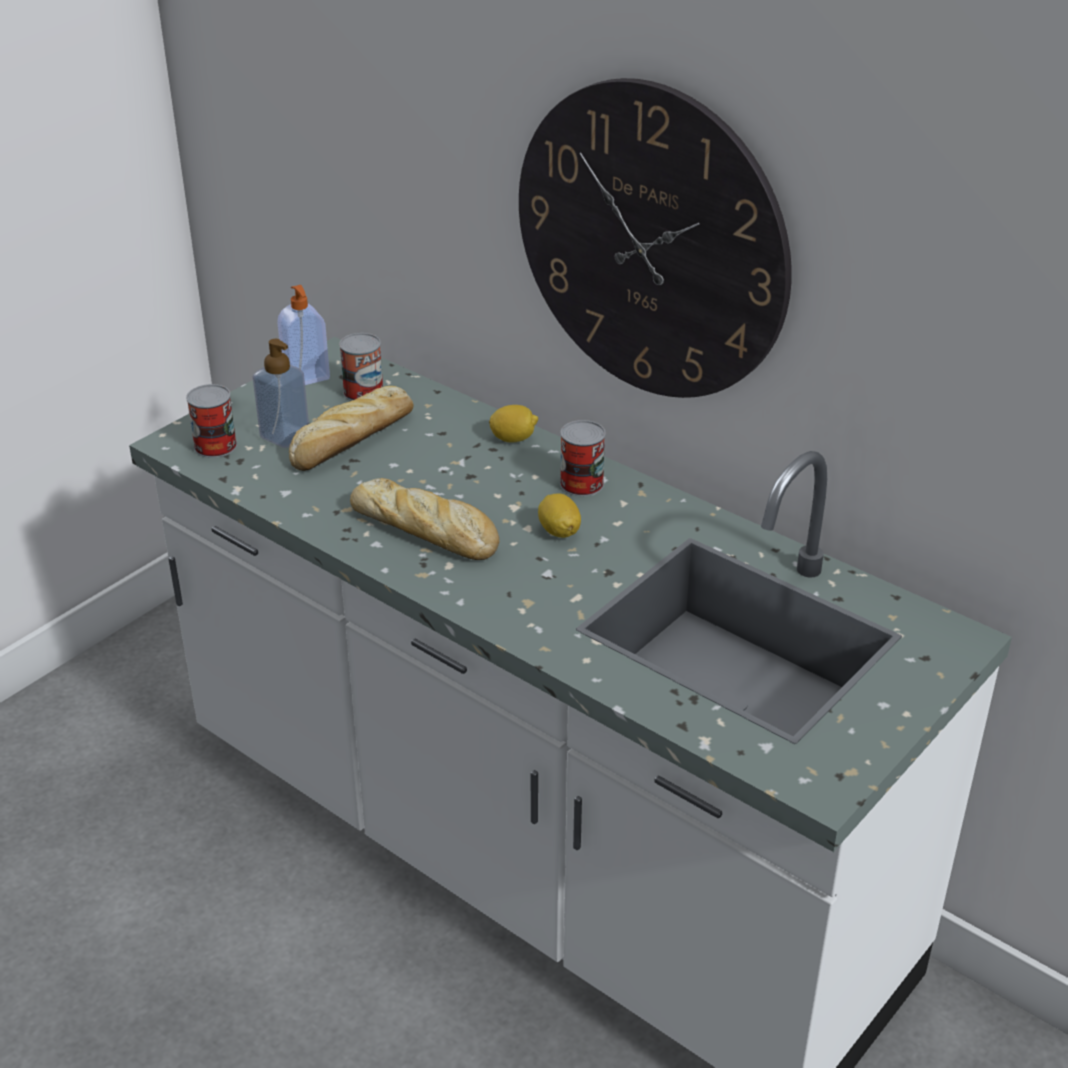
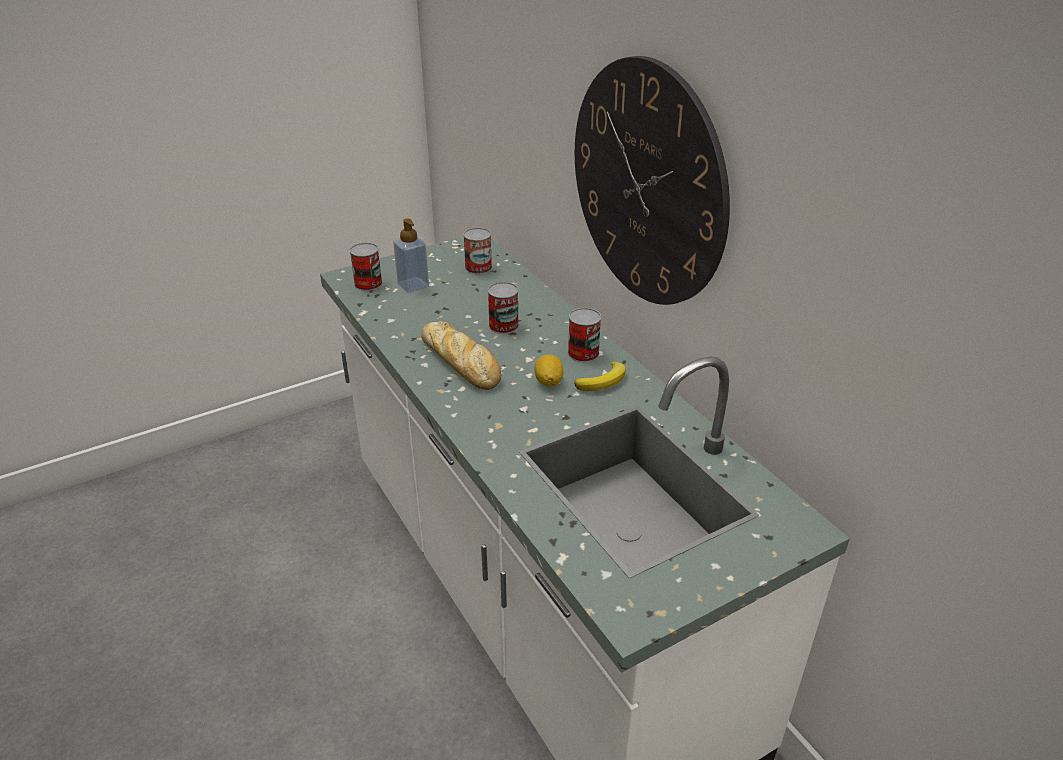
camera: 20 degrees right, 0 degrees up
(307, 378) = (449, 253): soap dispenser -> none
(351, 440) = (451, 296): bread -> none
(452, 468) = (503, 325): none -> can
(513, 438) = (555, 314): lemon -> none
(629, 515) = (603, 381): none -> banana

